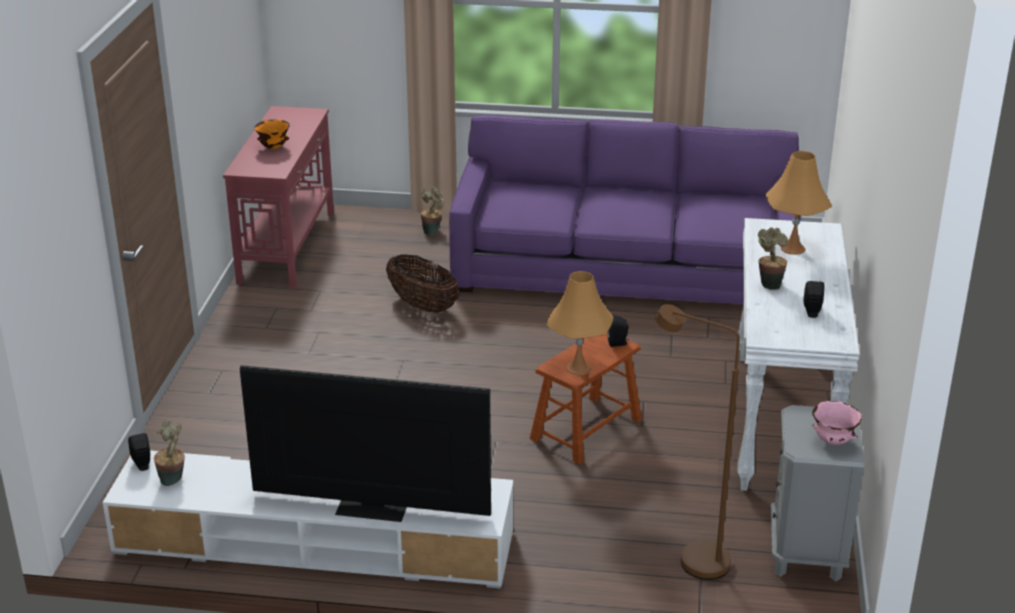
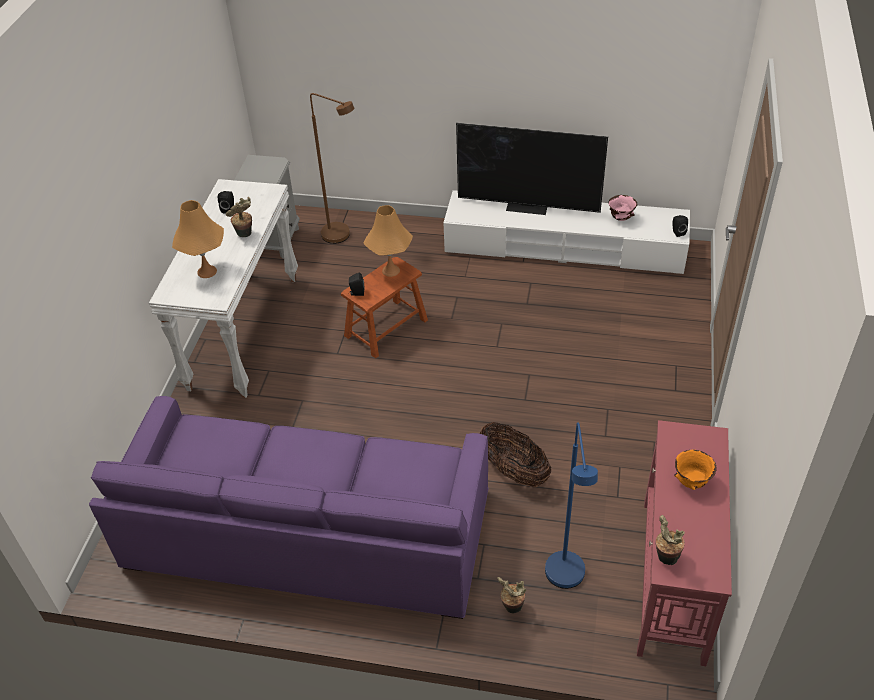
camera: 175 degrees left, 15 degrees up
(174, 480) = (653, 222): potted plant -> potted plant (665, 557)
(382, 244) = (566, 581): none -> blue floor lamp
(833, 441) = (257, 166): pink bowl -> pink bowl (620, 218)

